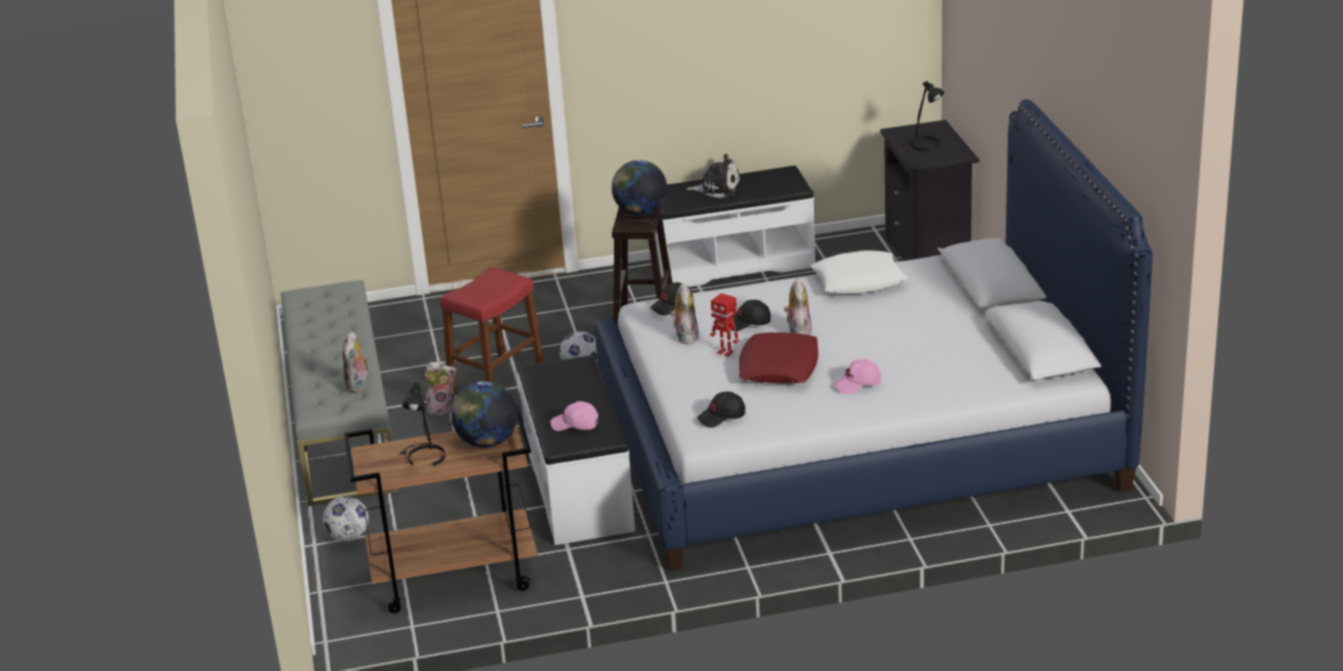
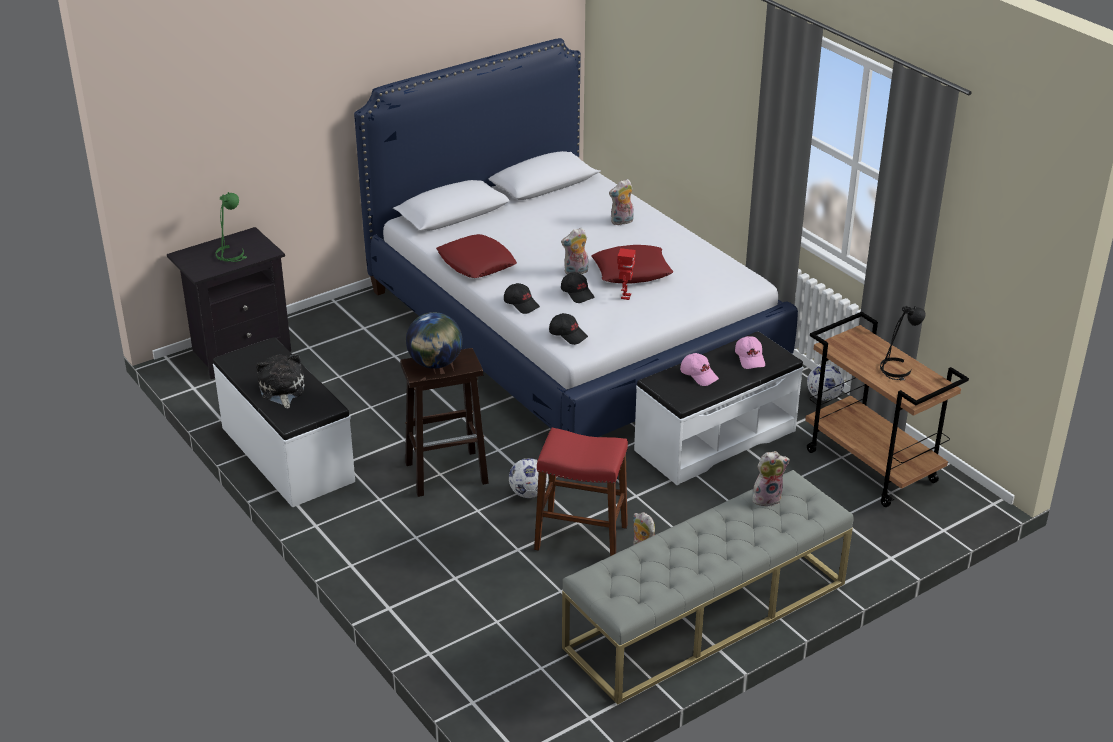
camera: 115 degrees left, 5 degrees up
(348, 537) = (867, 541): football -> football (824, 397)
(487, 442) = (852, 347): globe -> none
(685, 336) = (612, 319): plush toy -> plush toy (622, 222)
(721, 417) = (718, 279): black cap -> black cap (521, 304)
(857, 384) = (636, 237): pink cap -> pink cap (699, 375)
(859, 281) = (476, 263): white pillow -> red pillow
(924, 146) = (231, 254): black table lamp -> green table lamp

